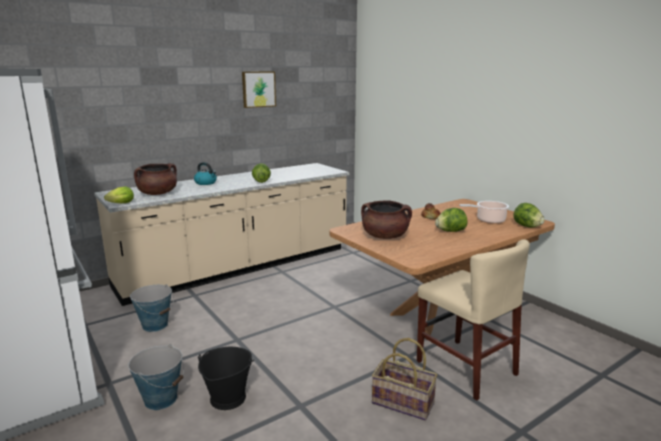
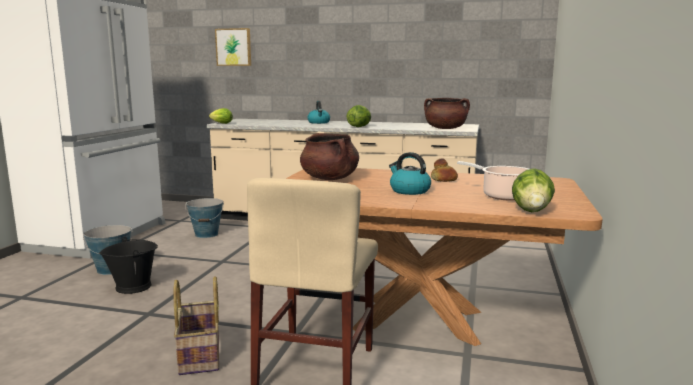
camera: 50 degrees right, 5 degrees down
(157, 193) = (262, 123): brown cooking pot -> brown cooking pot (445, 128)
(258, 89) = (405, 29): picture -> picture (234, 47)
(450, 231) = (409, 191): lettuce -> kettle

